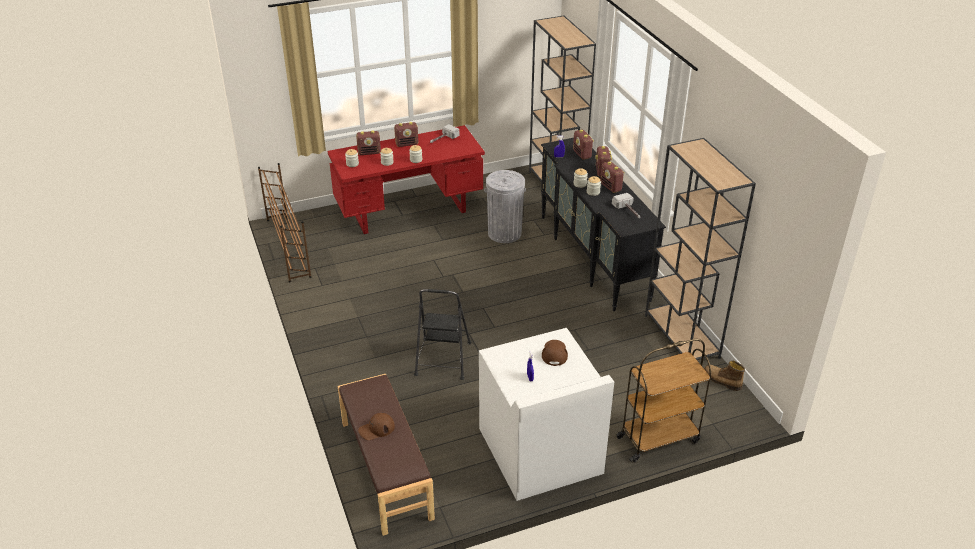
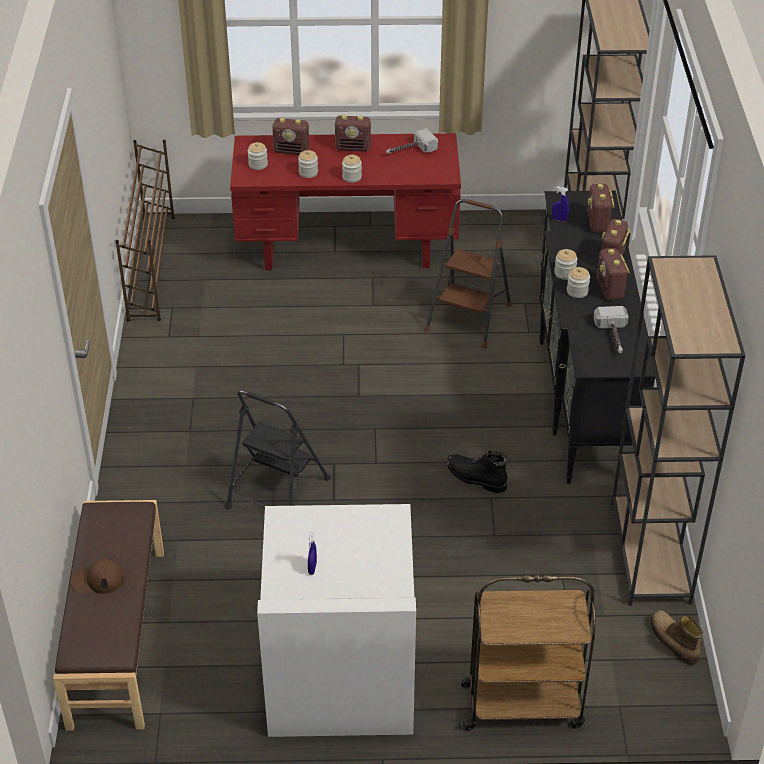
camera: 20 degrees right, 5 degrees up
(504, 233) = (469, 315): grey trash can -> brown step ladder
(554, 353) = (368, 540): brown cap -> none
(558, 320) = (475, 477): none -> black boot

